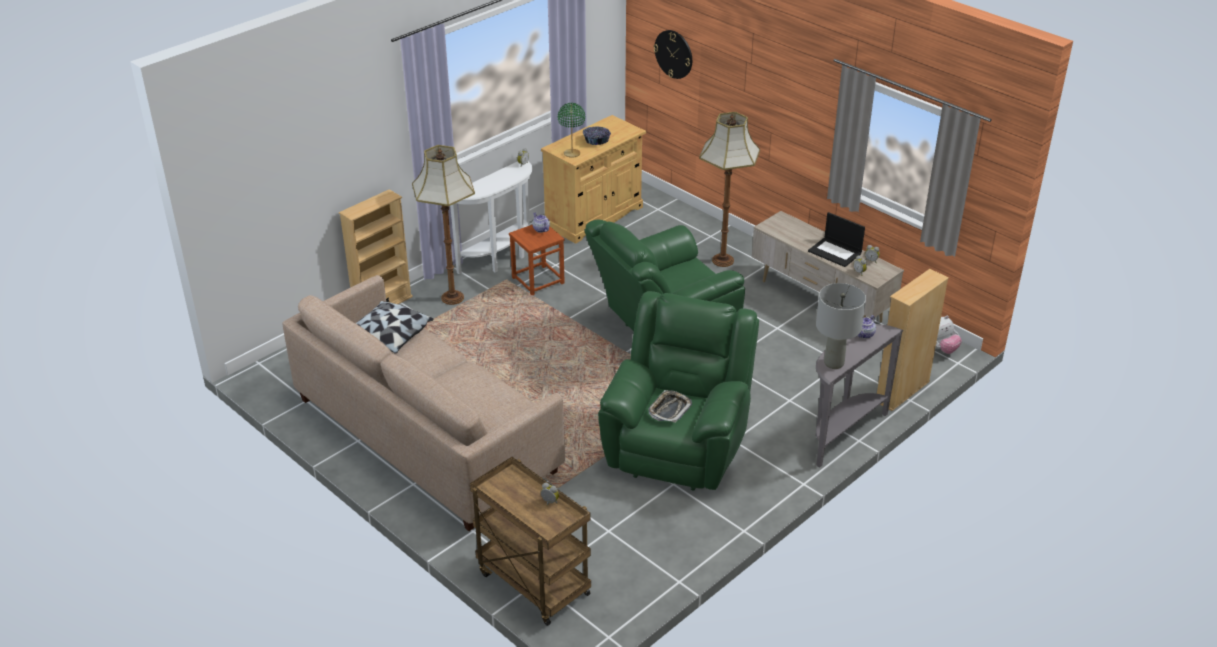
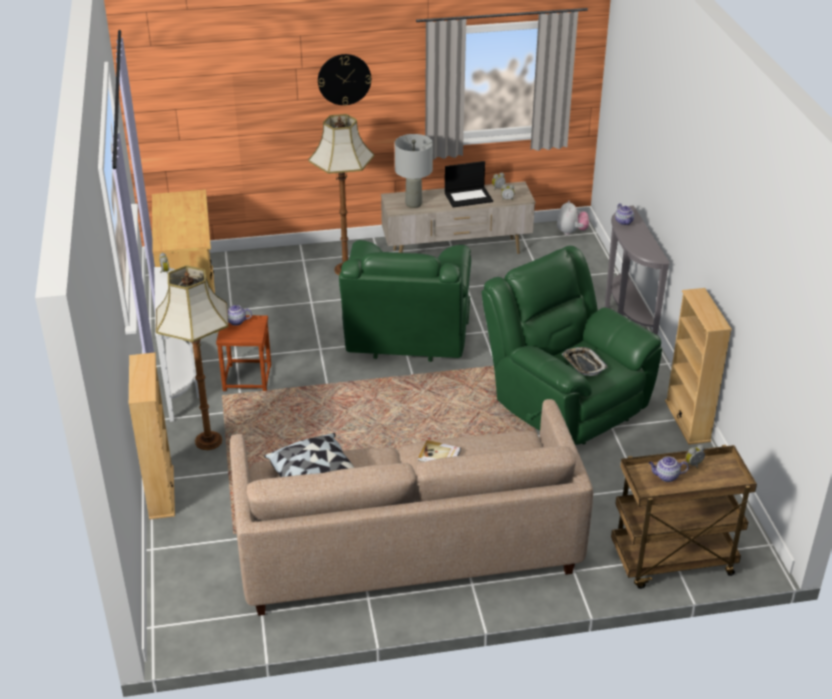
camera: 55 degrees left, 0 degrees up
(464, 379) = (439, 456): none -> book
(520, 492) = (666, 476): none -> teapot
(571, 153) = (187, 239): green table lamp -> none
(596, 141) = (184, 218): bowl -> none
(674, 54) = (197, 99): wall clock -> wall clock (344, 79)
(833, 363) = (646, 249): grey table lamp -> grey table lamp (413, 204)
(902, 391) = (603, 270): beige bookcase -> beige bookcase (687, 421)

